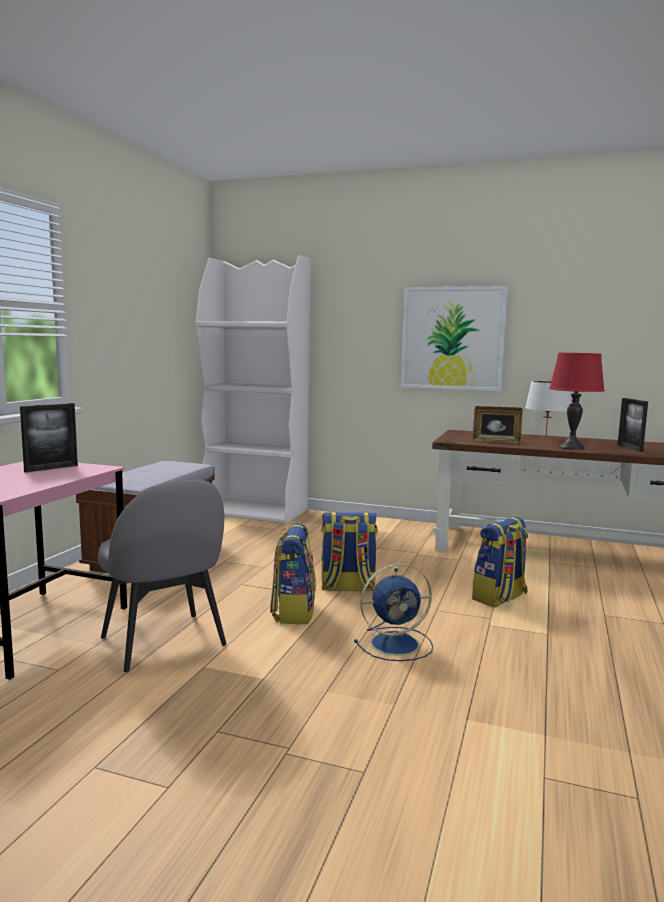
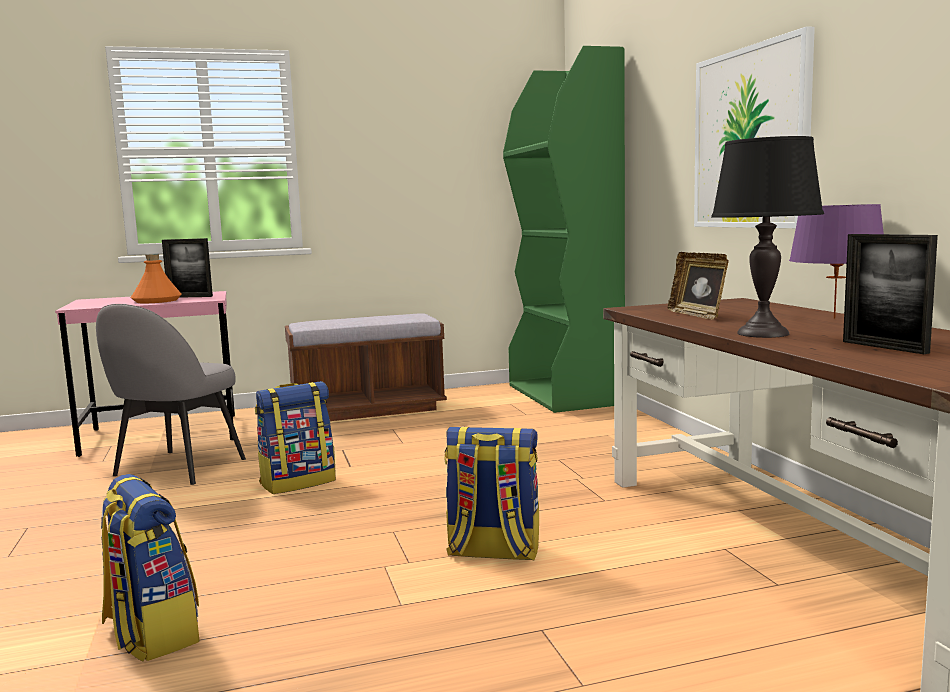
camera: 55 degrees right, 0 degrees up
(48, 476) = (157, 301): none -> orange bottle
(255, 511) = (564, 395): white bookcase -> green bookcase
(347, 587) = (399, 481): backpack -> backpack (151, 633)
(397, 644) = (267, 538): blue fan -> none
(545, 437) = (834, 318): white table lamp -> purple table lamp
(571, 447) = (762, 333): red table lamp -> black table lamp
(629, 448) = (884, 347): picture frame -> picture frame turned 75 degrees counterclockwise

